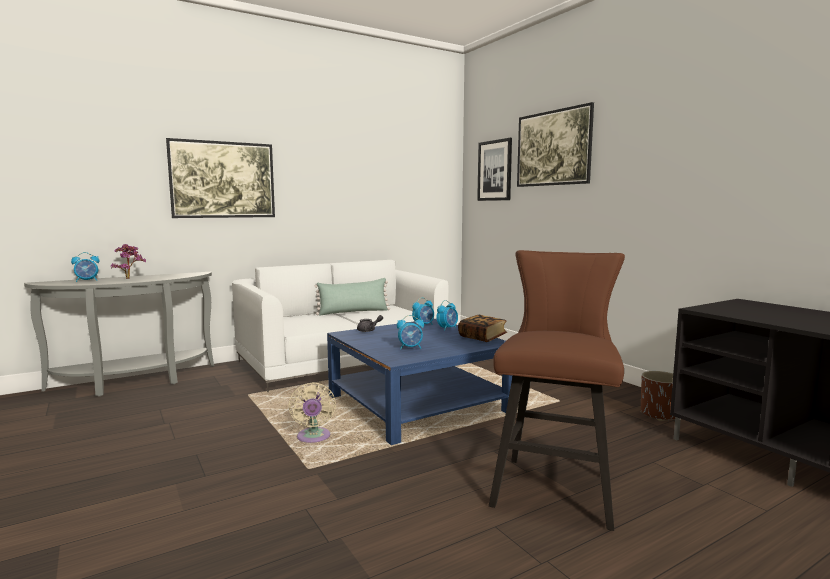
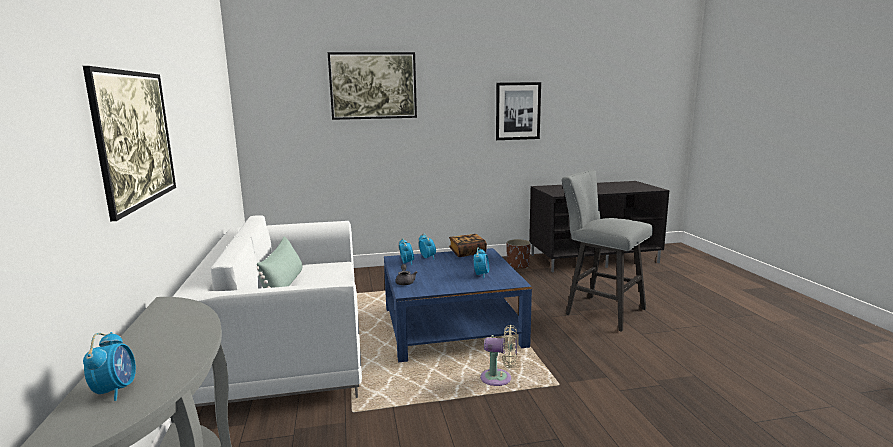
camera: 70 degrees left, 5 degrees up
(129, 278) = (151, 351): potted plant -> none
(495, 170) = (293, 102): picture -> picture (517, 111)
(554, 486) = (600, 311): brown stool -> grey stool

